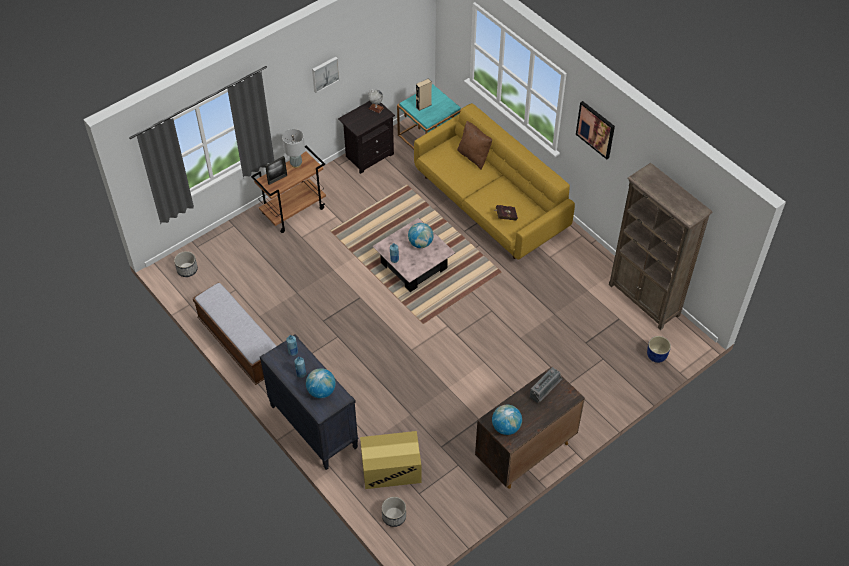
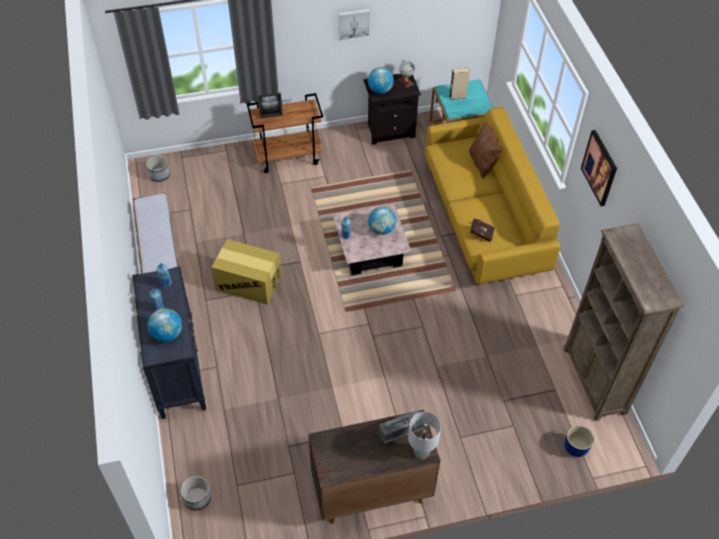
camera: 25 degrees right, 0 degrees up
(296, 164) = (297, 108): grey table lamp -> grey table lamp (421, 452)
(391, 469) = (224, 447): cardboard box -> cardboard box (248, 283)
(506, 427) = (334, 455): globe -> globe (380, 90)

